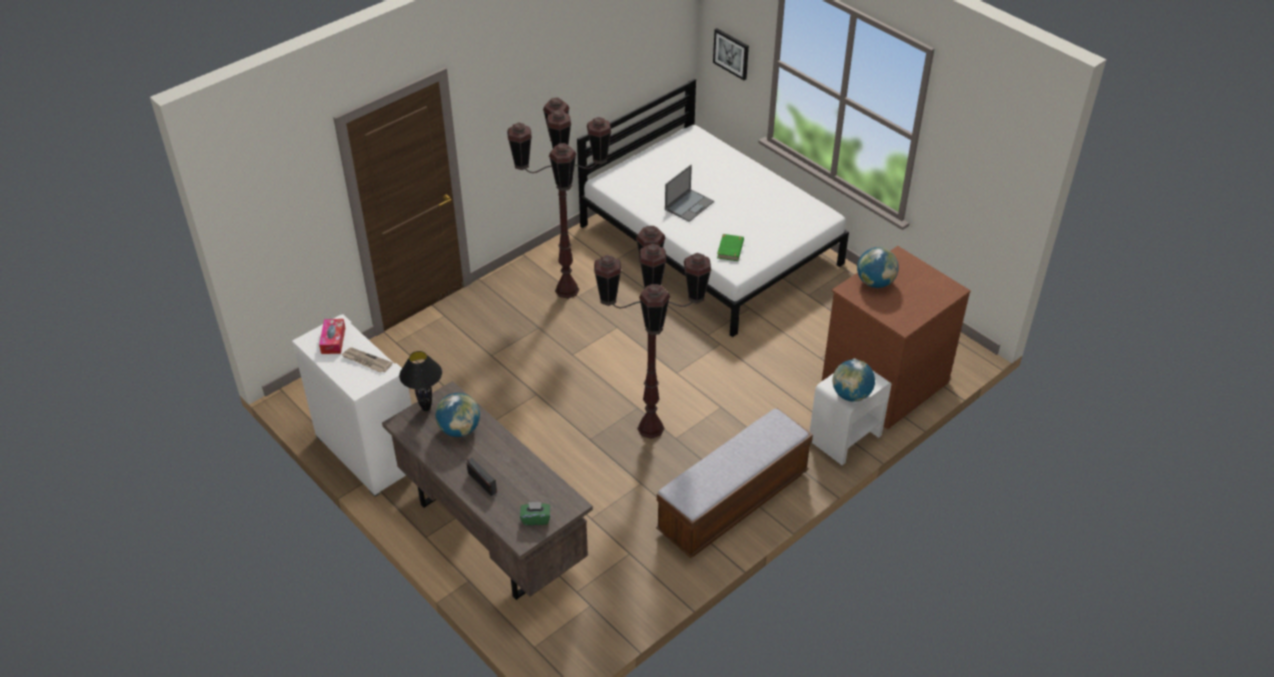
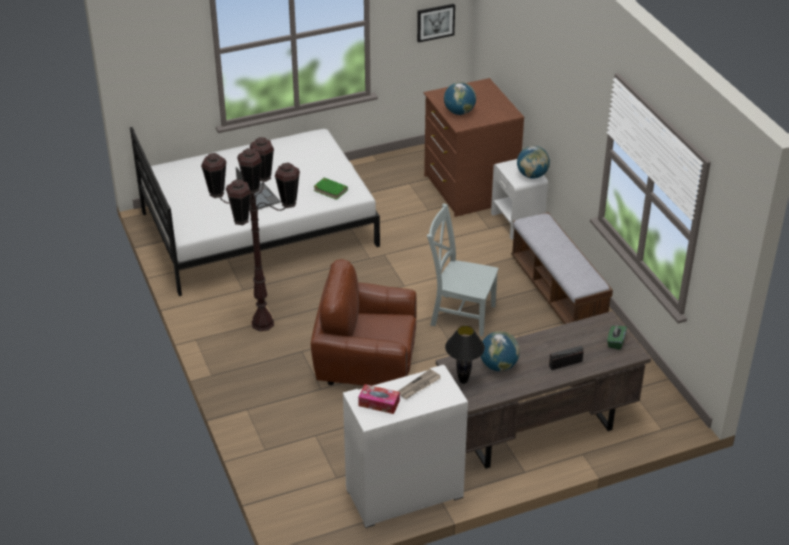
camera: 70 degrees left, 5 degrees down
(542, 376) = (365, 362): none -> brown armchair
(651, 428) = (460, 314): brown floor lamp -> grey chair
(731, 53) = (164, 77): picture -> picture (435, 22)

